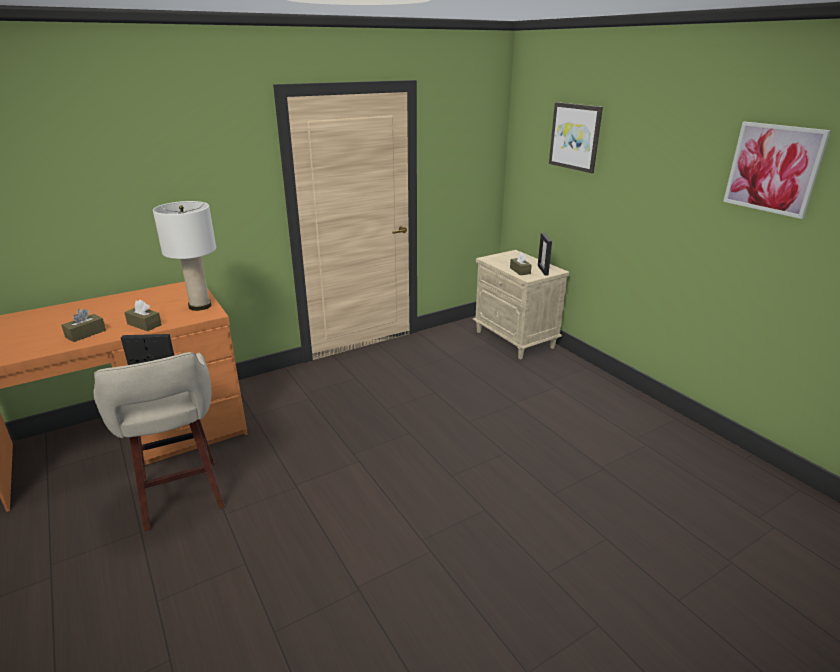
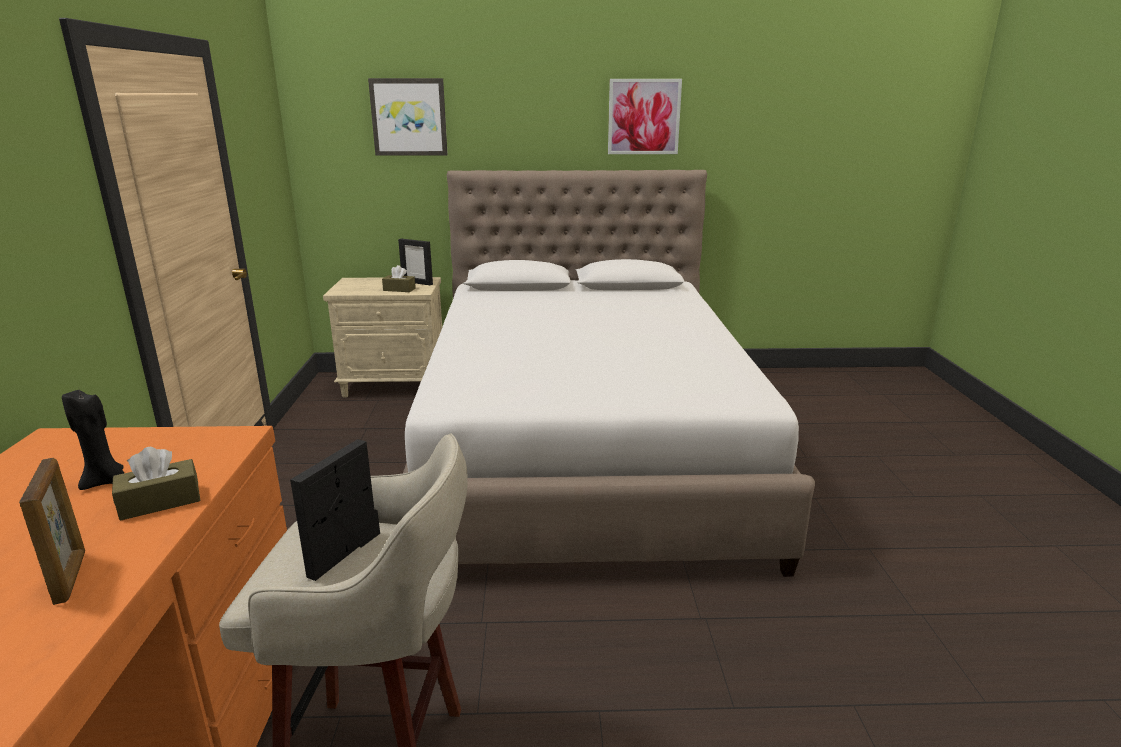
camera: 60 degrees left, 5 degrees down
(85, 334) = (71, 576): brown tissue box -> picture frame
(158, 308) = (105, 481): none -> black candle
(199, 306) = (181, 442): white table lamp -> none
(528, 450) = (585, 447): none -> white bed

